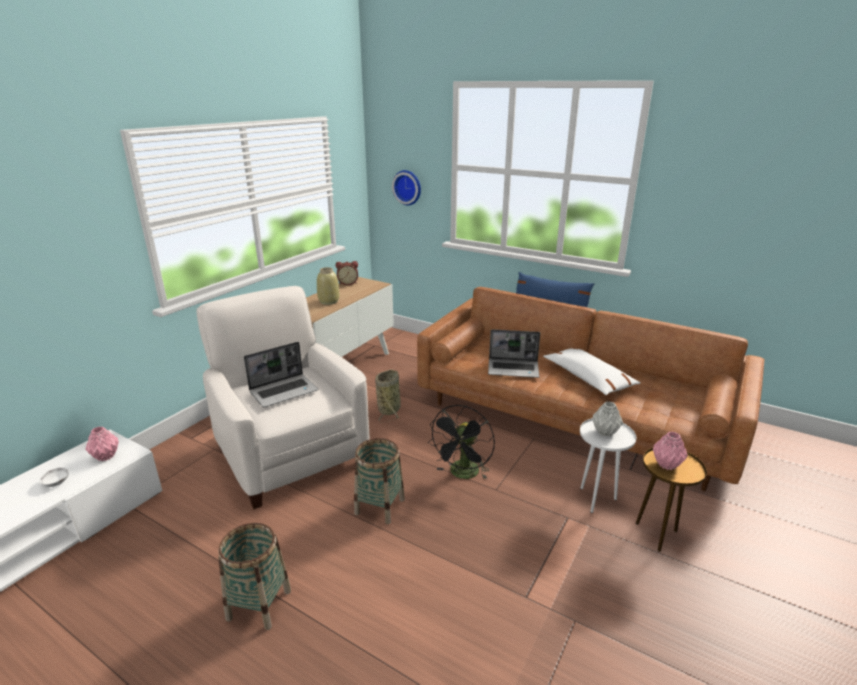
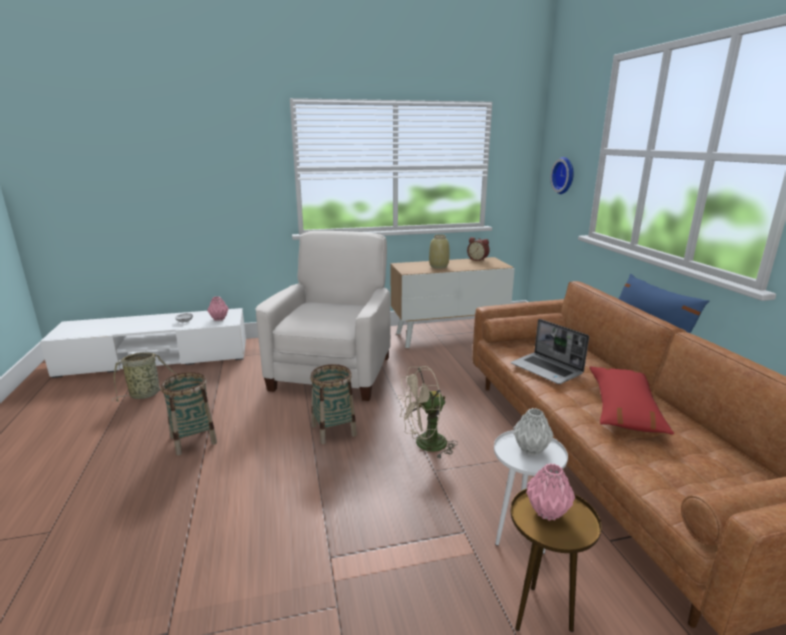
camera: 45 degrees right, 5 degrees down
(284, 391) = (324, 311): laptop -> none
(389, 409) = (441, 375): basket -> basket (147, 394)
(463, 474) = (425, 445): black fan -> beige fan
(588, 378) = (624, 409): white pillow -> red pillow

